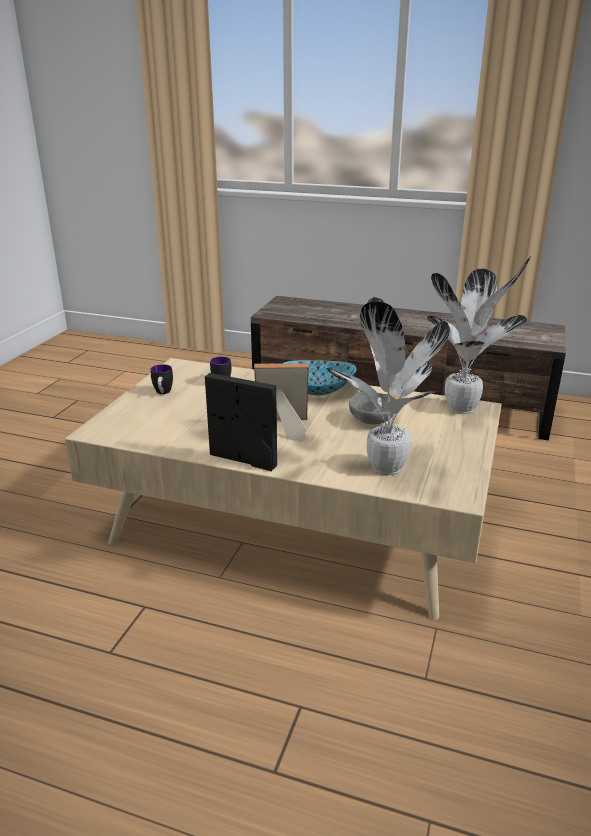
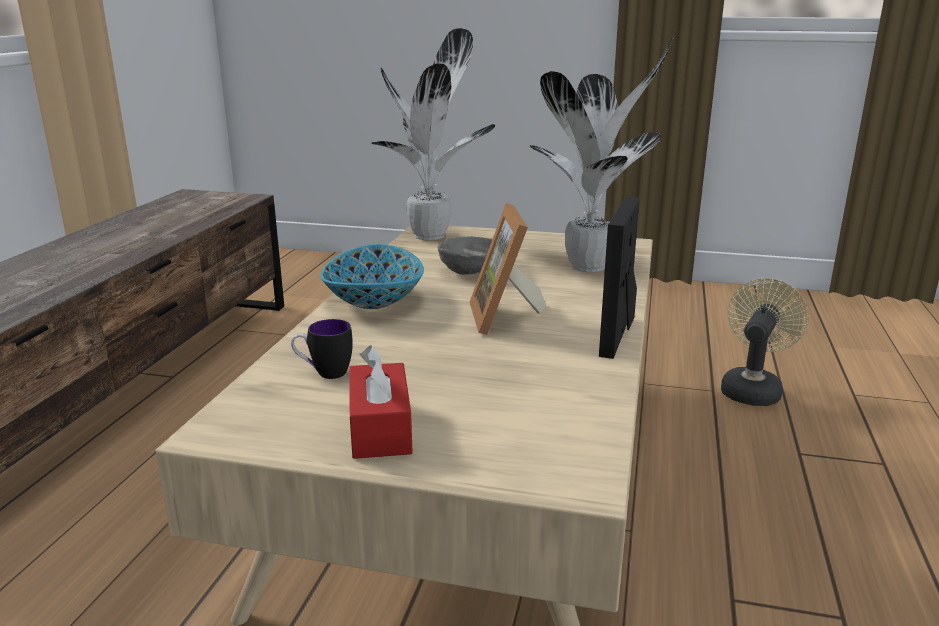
camera: 95 degrees left, 5 degrees down
(163, 393) = (380, 428): mug -> red tissue box
(433, 715) = (752, 388): none -> beige fan

